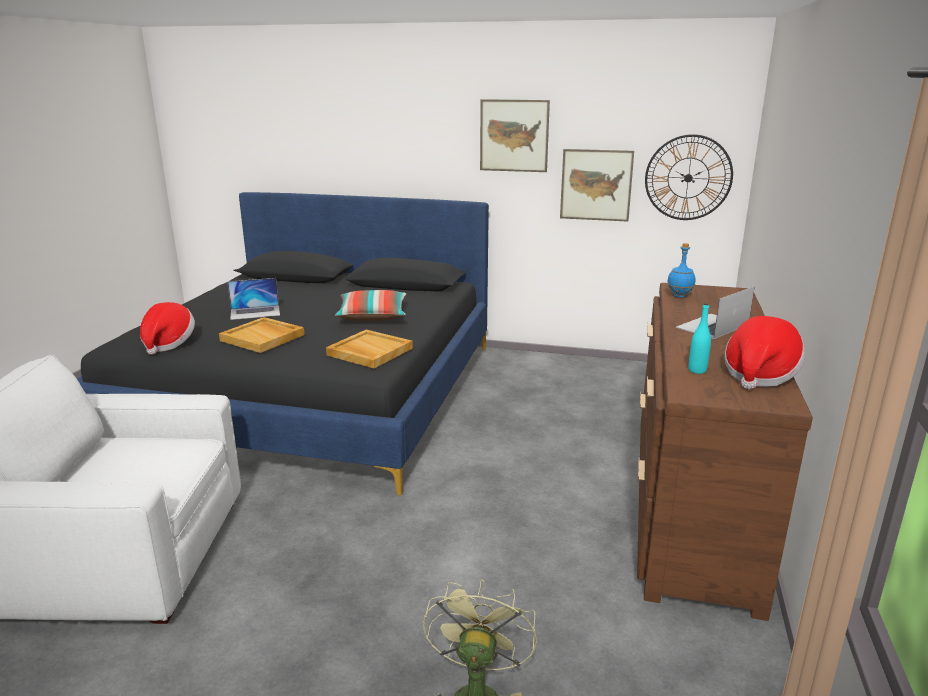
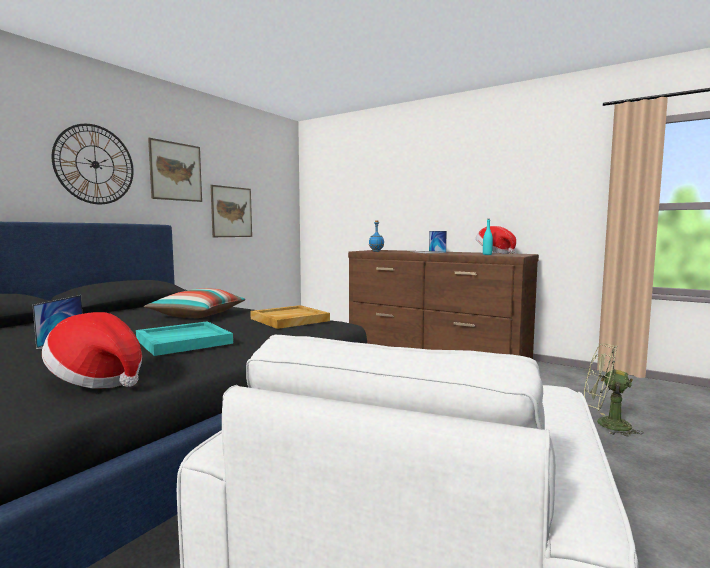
camera: 70 degrees left, 15 degrees down
(263, 337) = (184, 341): beige tray -> turquoise tray
(688, 178) = (276, 207): wall clock -> wall clock (95, 164)

